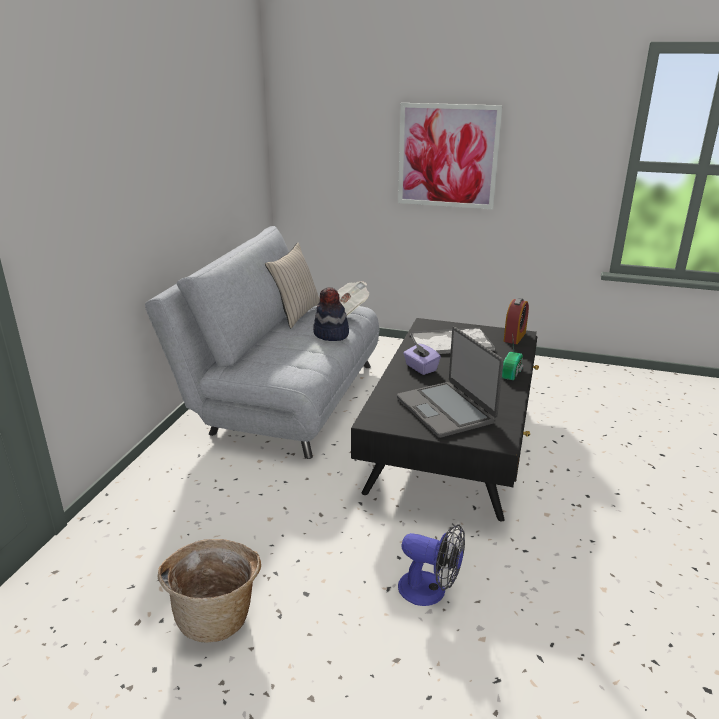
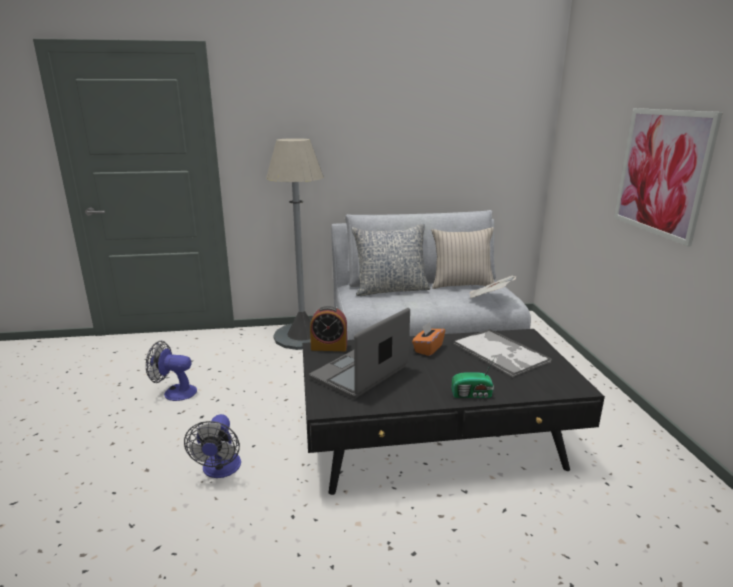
camera: 65 degrees right, 5 degrees down
(173, 468) = (302, 336): none -> grey floor lamp
(217, 615) = (174, 392): basket -> fan
(266, 348) = (390, 290): none -> pillow
(331, 334) = (441, 303): hat -> none
(420, 368) = (428, 349): purple tissue box -> orange tissue box
(514, 337) = (565, 384): alarm clock -> alarm clock (329, 347)

